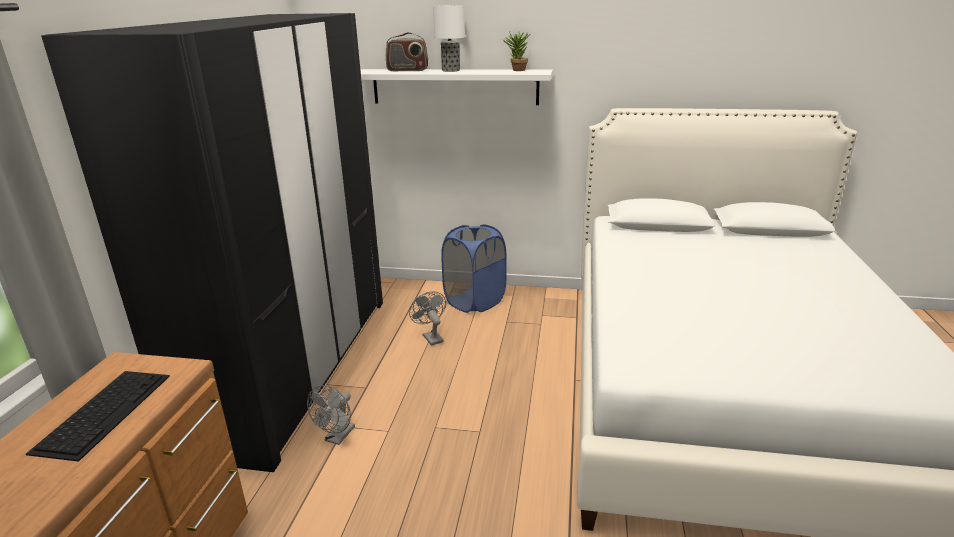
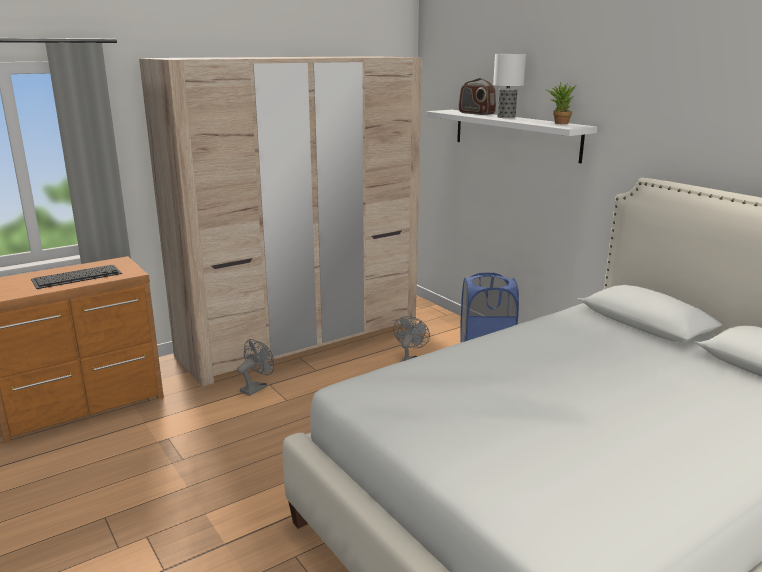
camera: 45 degrees right, 5 degrees down
(298, 366) = (301, 339): black wardrobe -> beige wardrobe
(337, 437) = (256, 388): grey fan -> grey fan turned 150 degrees clockwise

